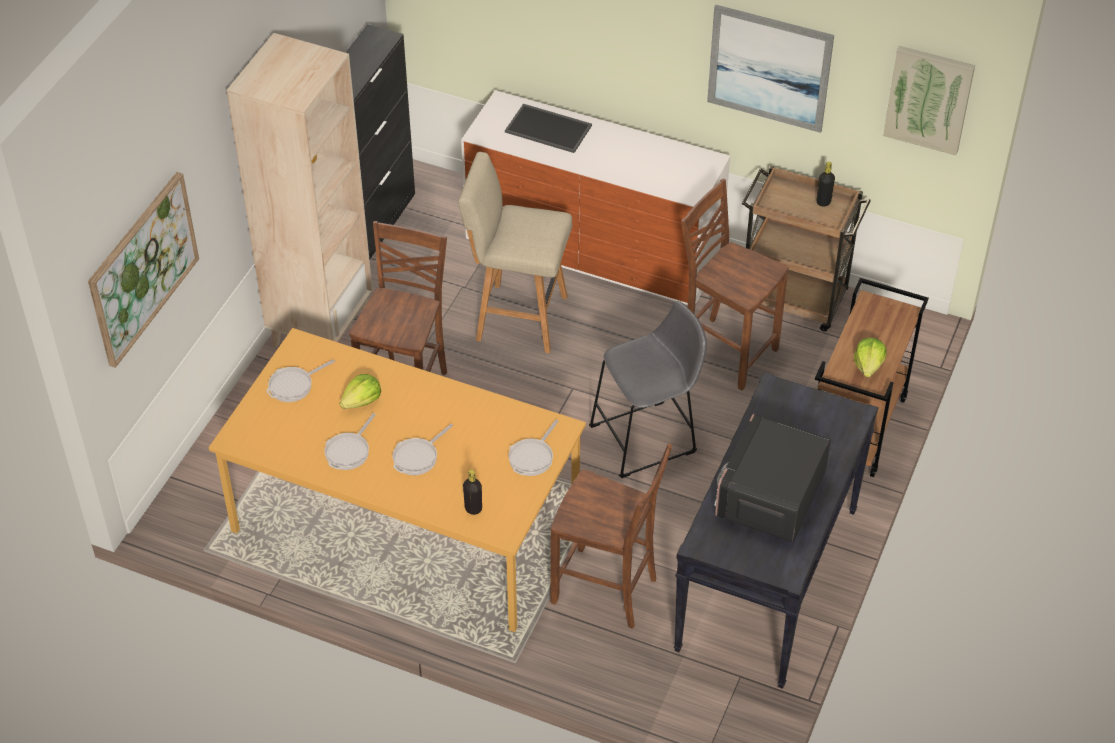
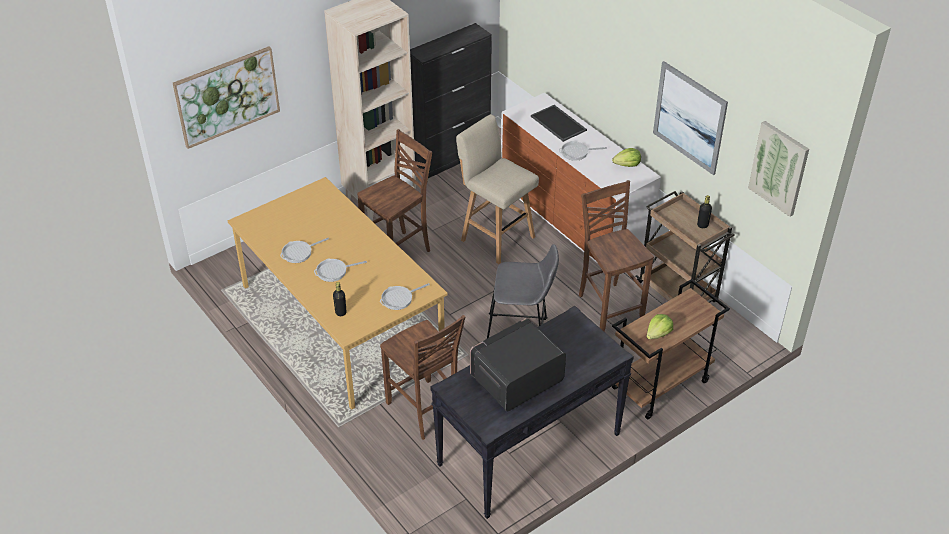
camera: 30 degrees right, 5 degrees down
(294, 385) = (299, 206): frying pan -> frying pan (576, 152)
(362, 401) = (329, 229): lettuce -> lettuce (627, 165)

